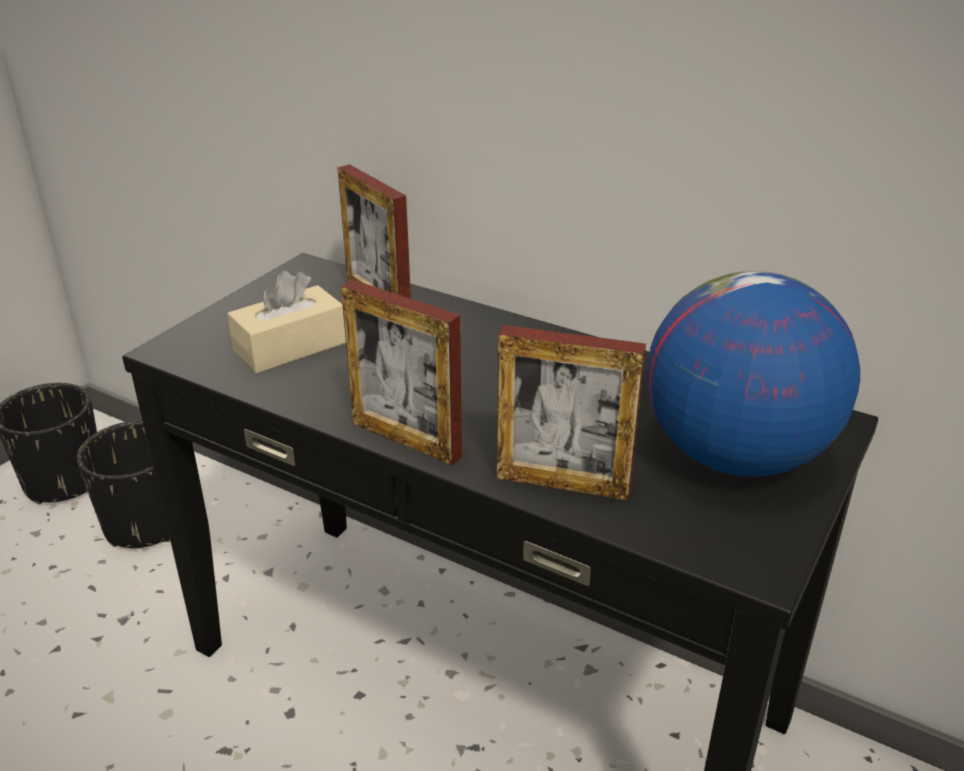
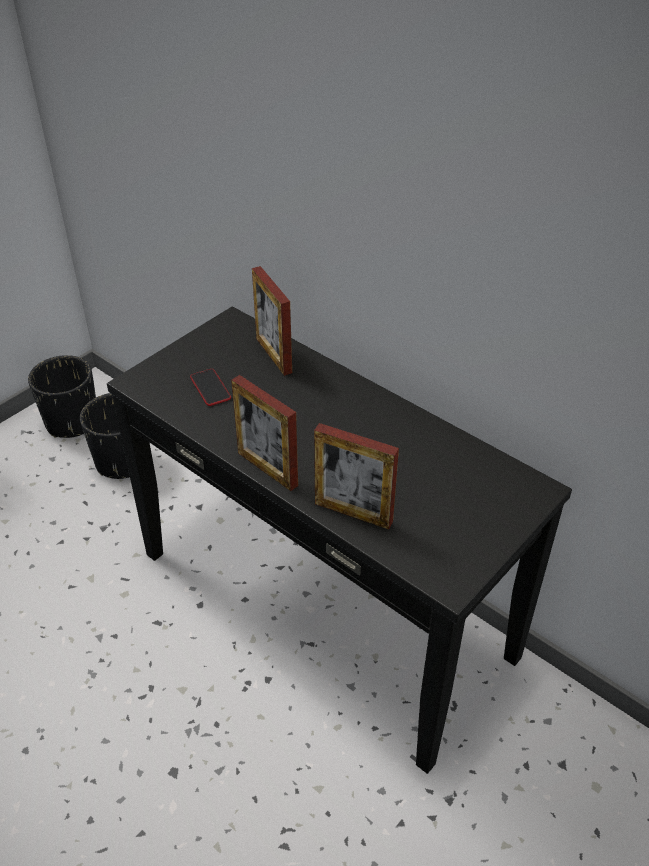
camera: 10 degrees right, 10 degrees up
(290, 347) = (210, 388): beige tissue box -> phone
(734, 455) = (466, 506): globe -> none

